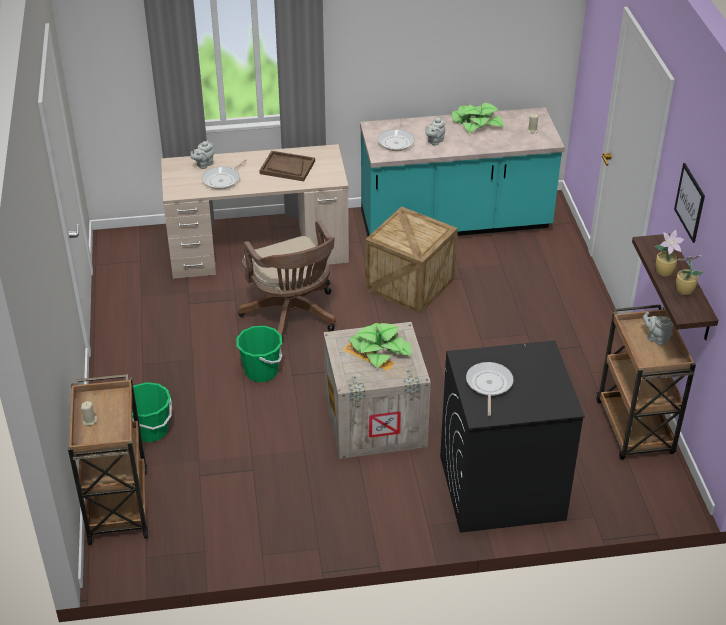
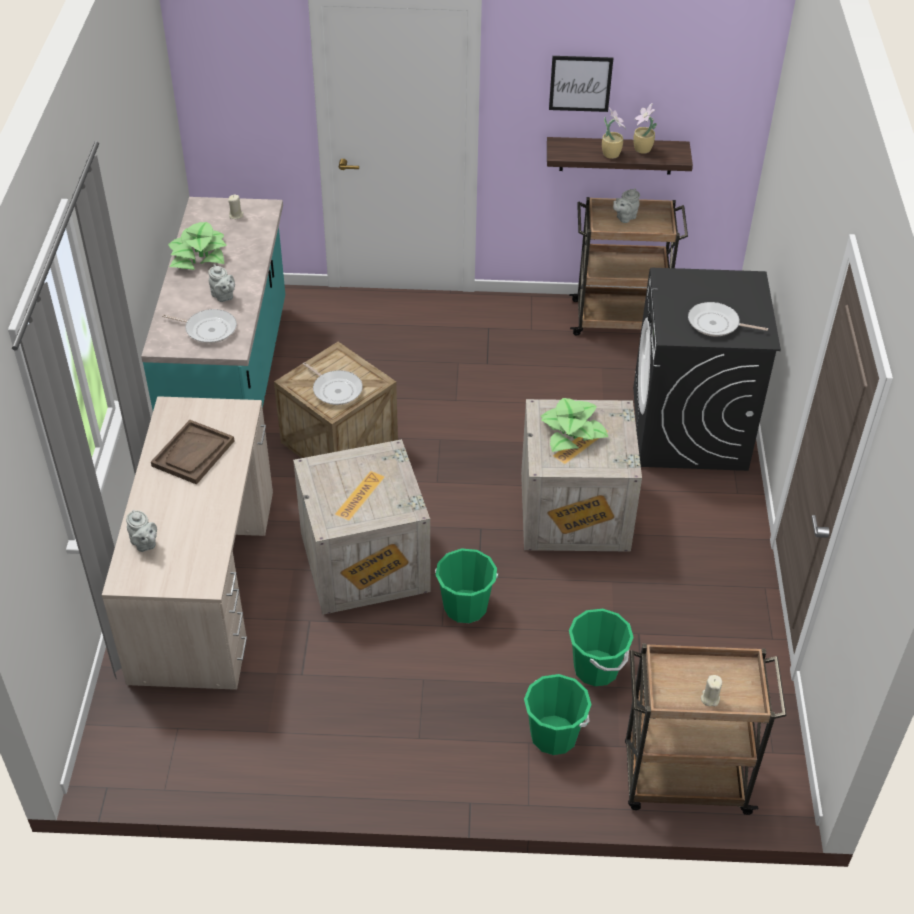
camera: 80 degrees left, 5 degrees up
(214, 448) = (596, 668): none -> green bucket
(223, 180) = (194, 525): frying pan -> frying pan (335, 389)
(292, 317) = (366, 563): brown office chair -> crate

